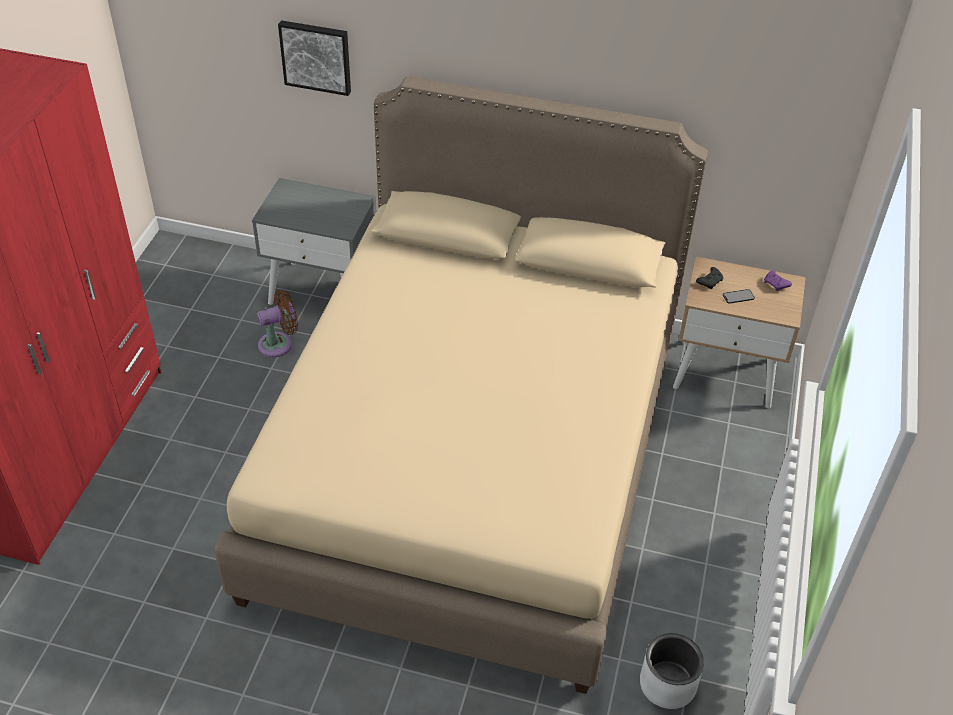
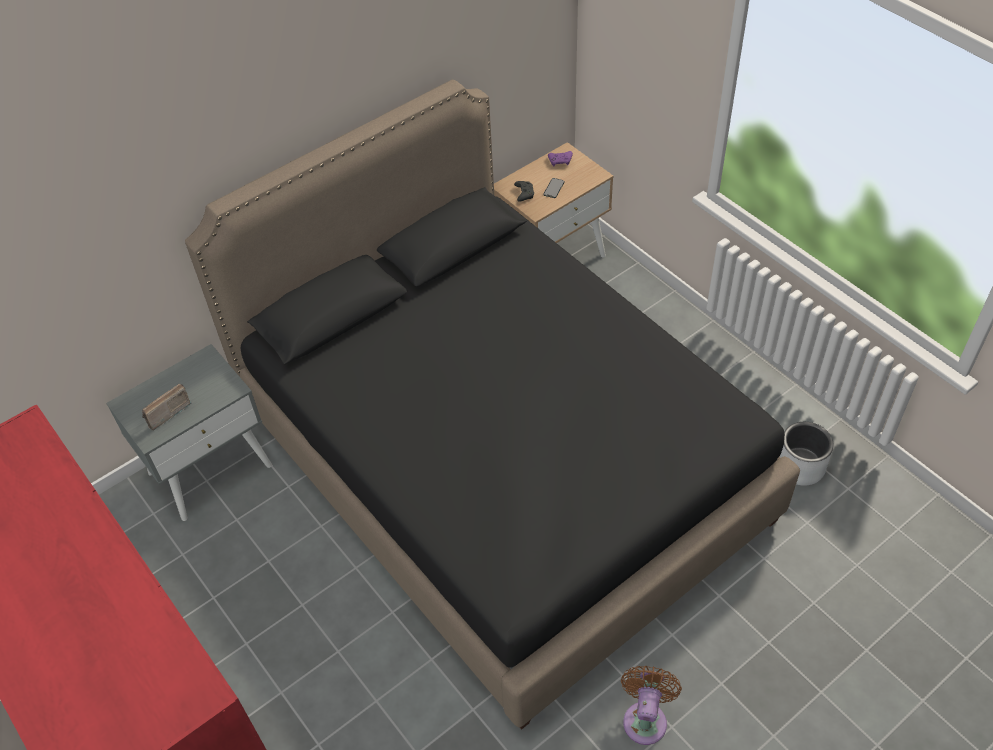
camera: 50 degrees left, 5 degrees up
(279, 344) = (244, 538): brown fan -> brown fan (645, 718)
(294, 209) = (165, 413): none -> radio
(316, 56) = (102, 251): picture -> none
(473, 457) = (501, 465): beige bed -> black bed

